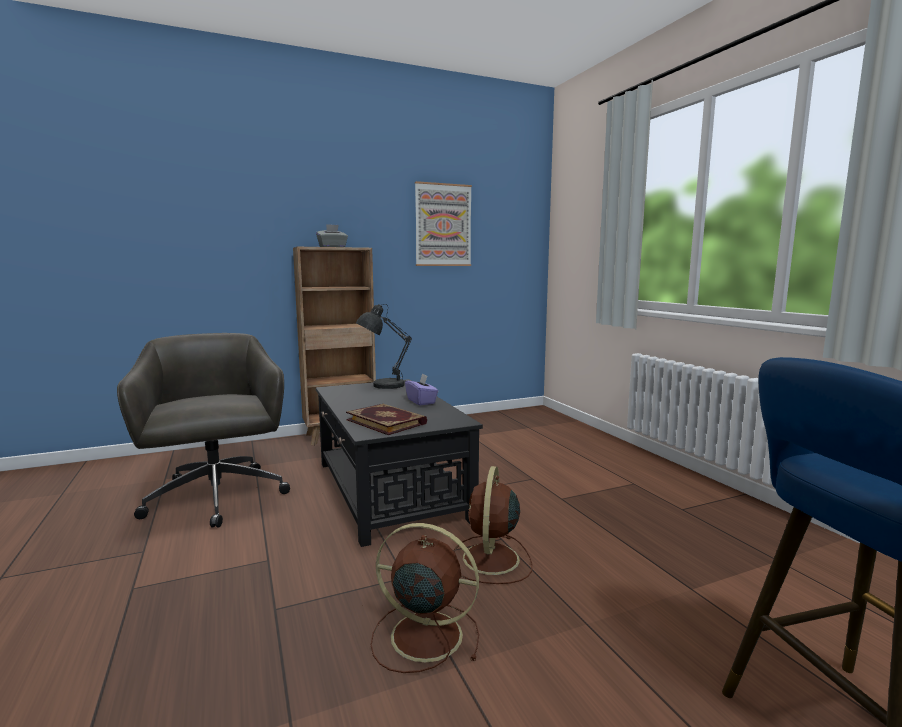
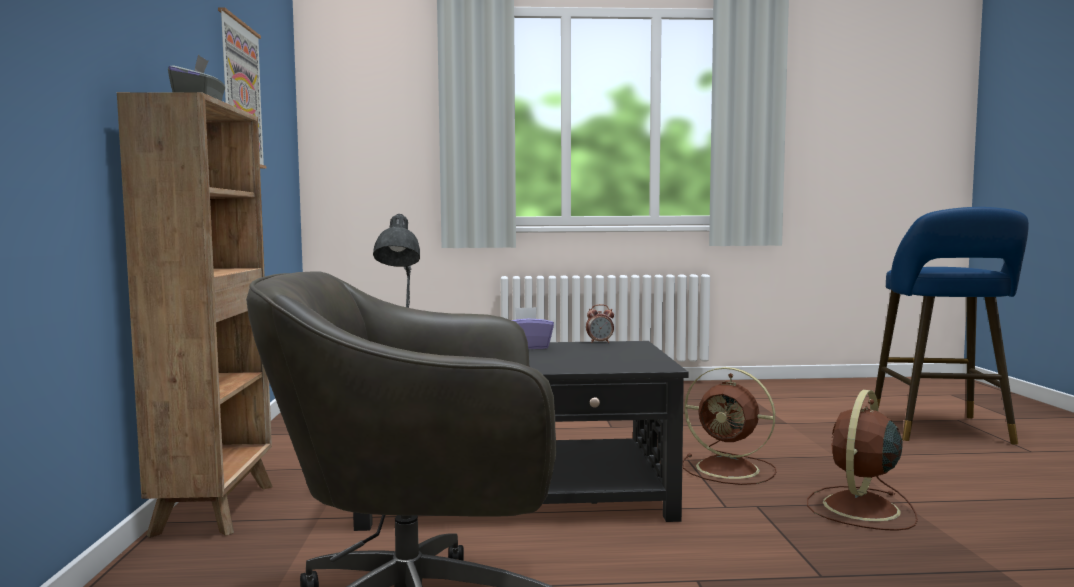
camera: 70 degrees left, 5 degrees down
(387, 421) = (612, 360): book -> none
(457, 413) = (600, 342): none -> alarm clock

